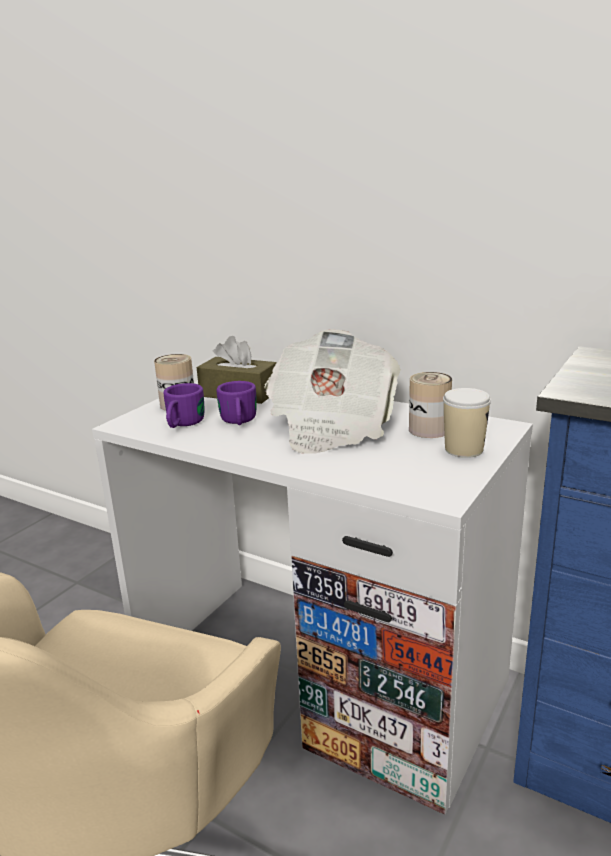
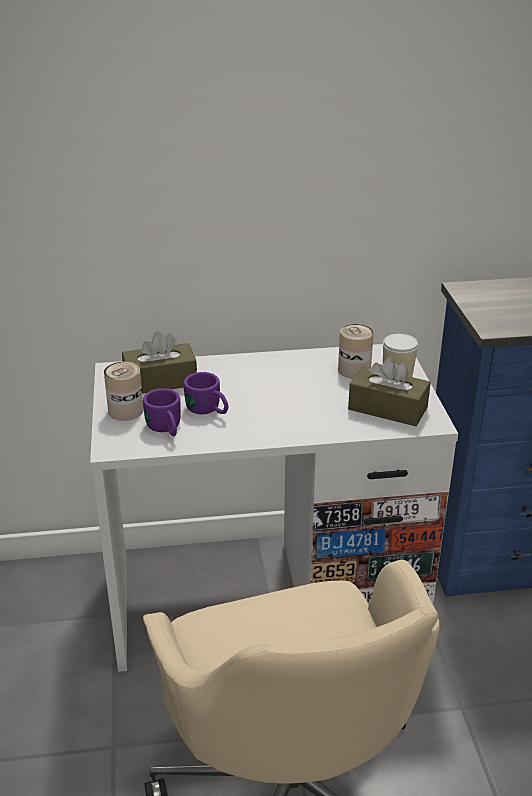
camera: 40 degrees left, 10 degrees up
(331, 425) = (283, 389): newspaper -> none
(411, 469) = (387, 408): none -> brown tissue box

